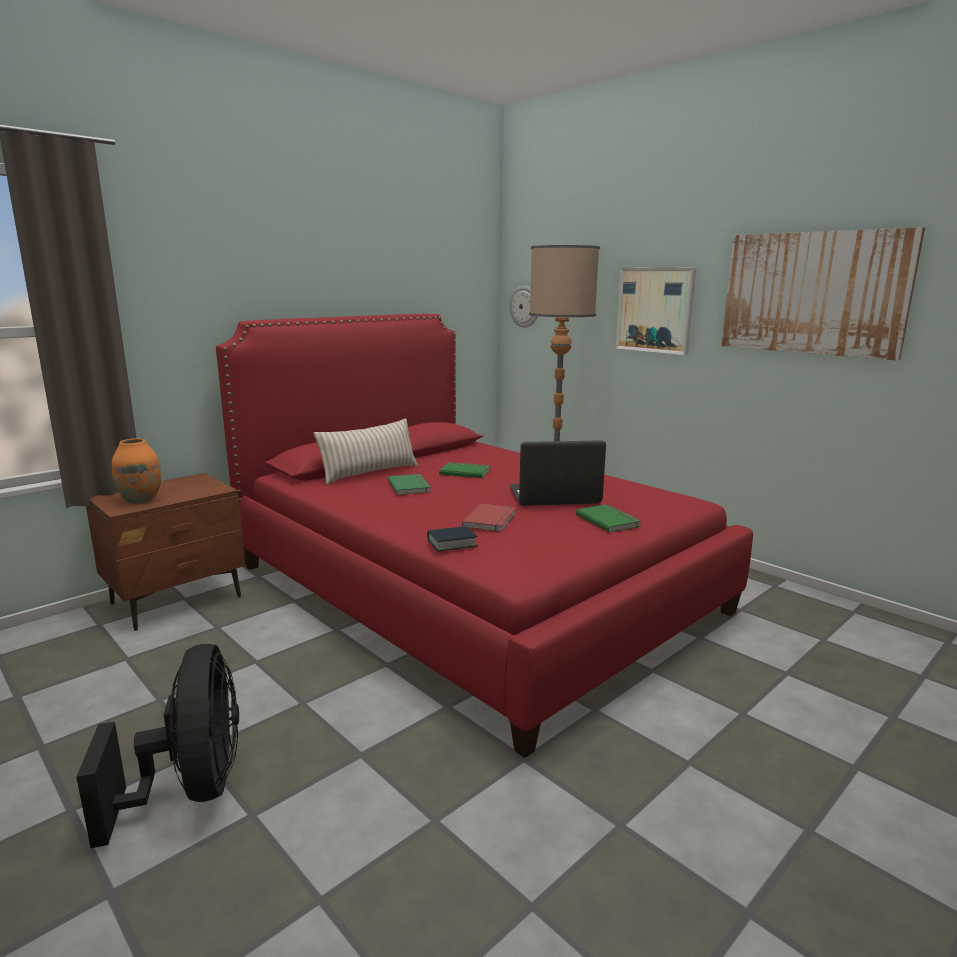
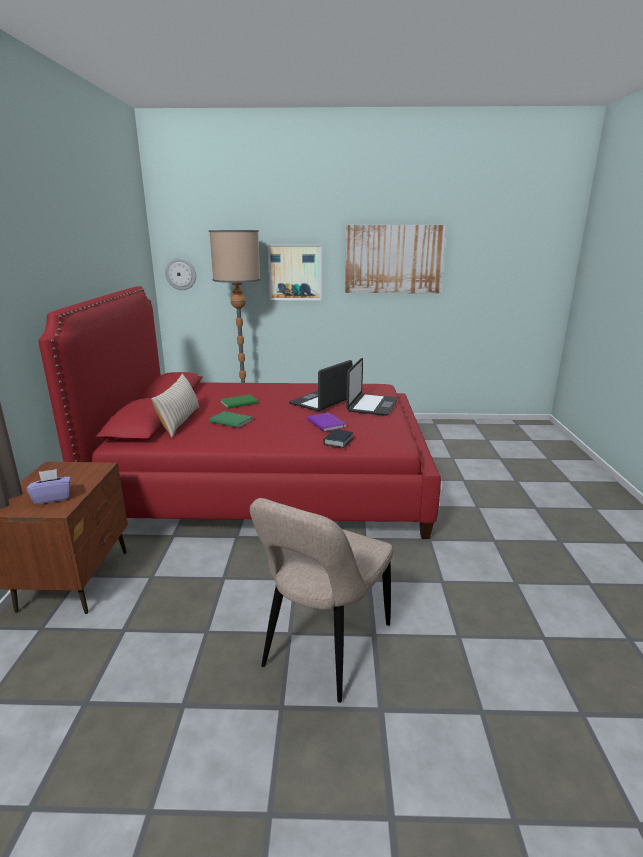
camera: 45 degrees left, 5 degrees up
(140, 500) = (53, 498): orange vase -> purple tissue box
(191, 789) = (324, 649): black fan -> beige chair
(491, 520) = (327, 423): red book -> purple book
(608, 520) = (372, 405): green book -> laptop

